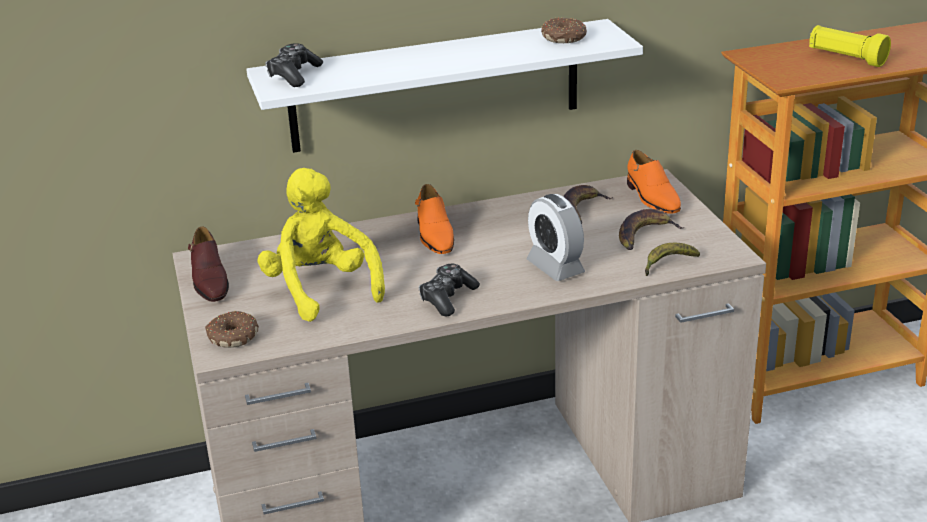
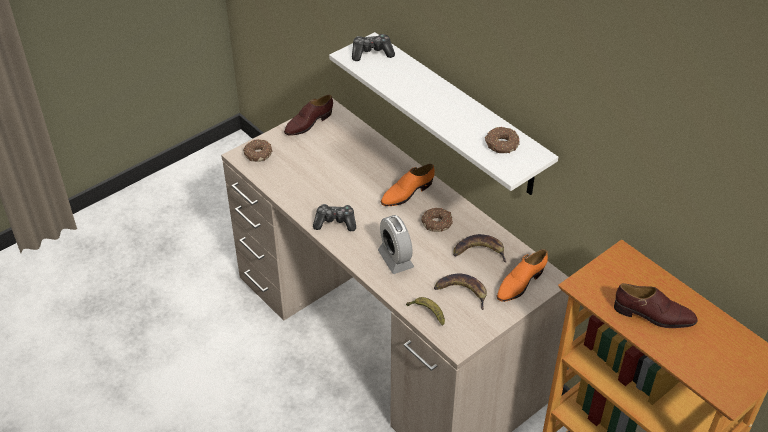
camera: 65 degrees right, 15 degrees up
(321, 289) = (320, 168): yellow plush toy -> none
(510, 226) = (437, 223): none -> donut
(555, 267) = (395, 259): alarm clock -> alarm clock turned 60 degrees counterclockwise
(846, 58) = (654, 315): yellow flashlight -> brown shoe

